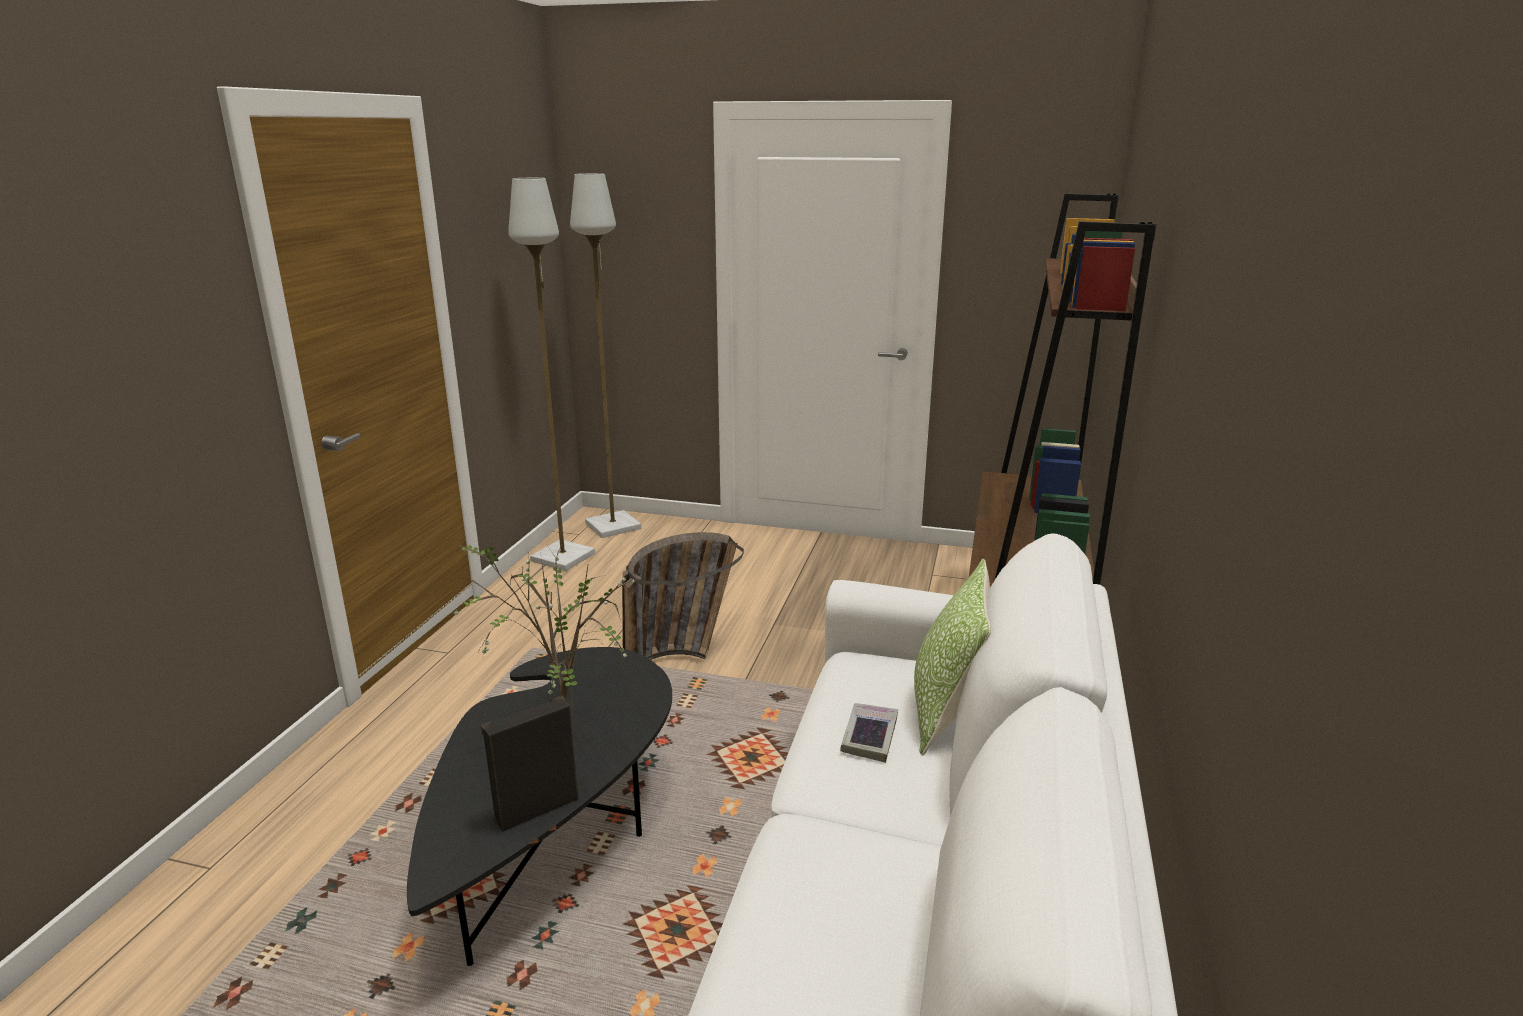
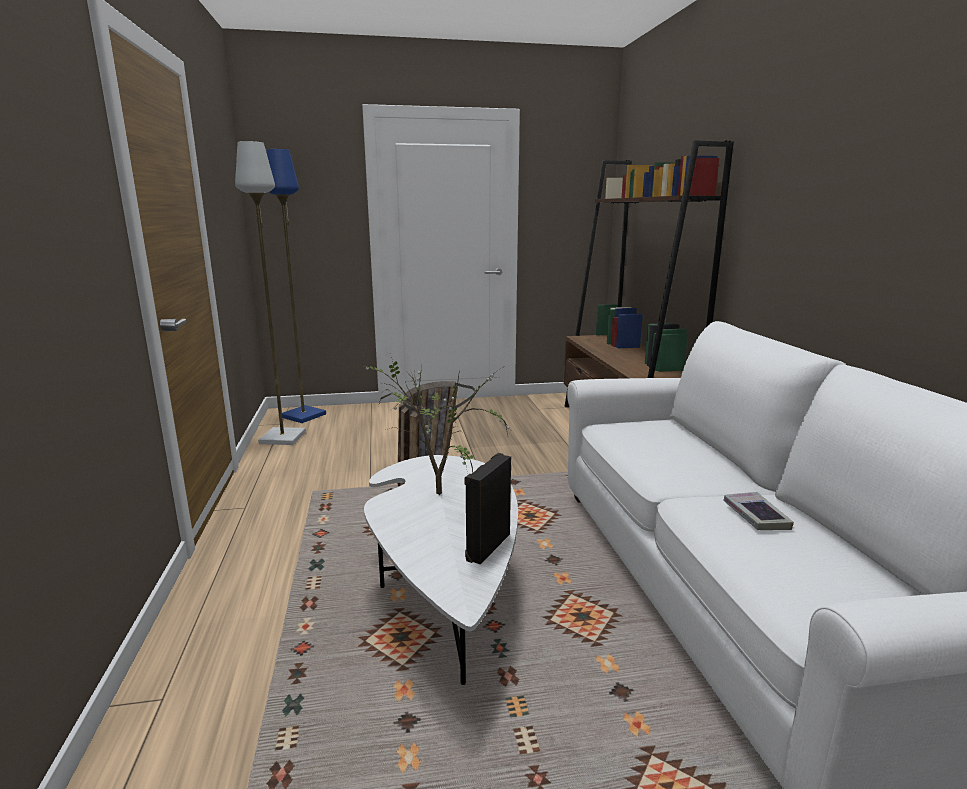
camera: 25 degrees left, 5 degrees down
(558, 835) = (446, 590): black coffee table -> white coffee table
(613, 526) = (303, 415): grey floor lamp -> blue floor lamp
(869, 737) = (662, 455): book -> book (755, 516)
(946, 711) = (684, 437): pillow -> none

